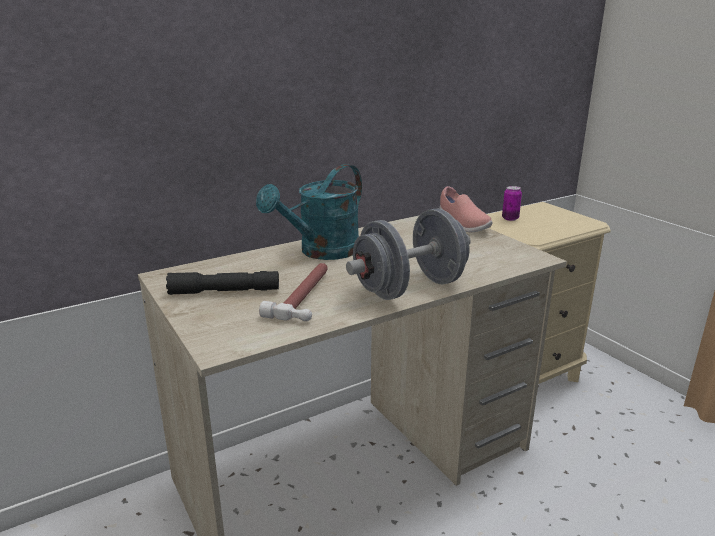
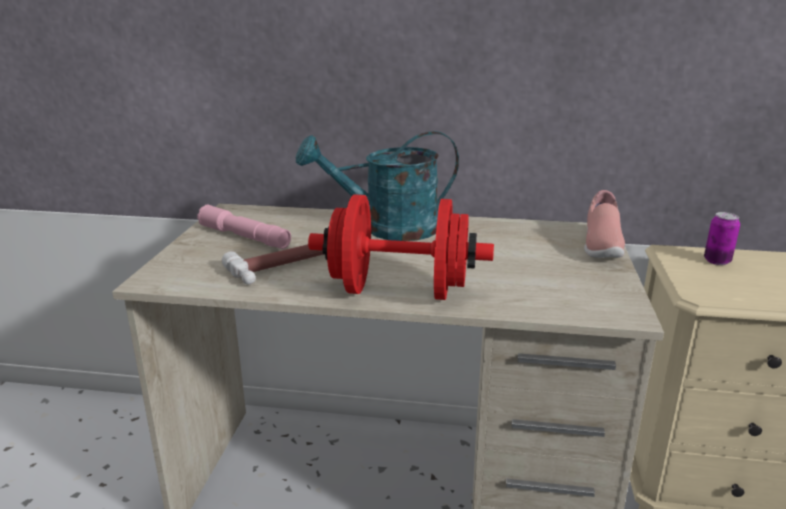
camera: 40 degrees right, 0 degrees up
(224, 291) = (244, 237): black flashlight -> pink flashlight
(409, 288) = (399, 291): grey dumbbell -> red dumbbell

